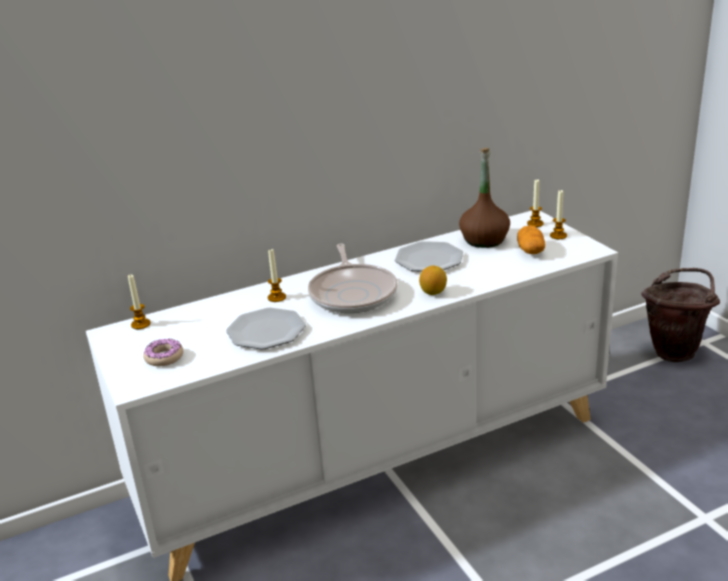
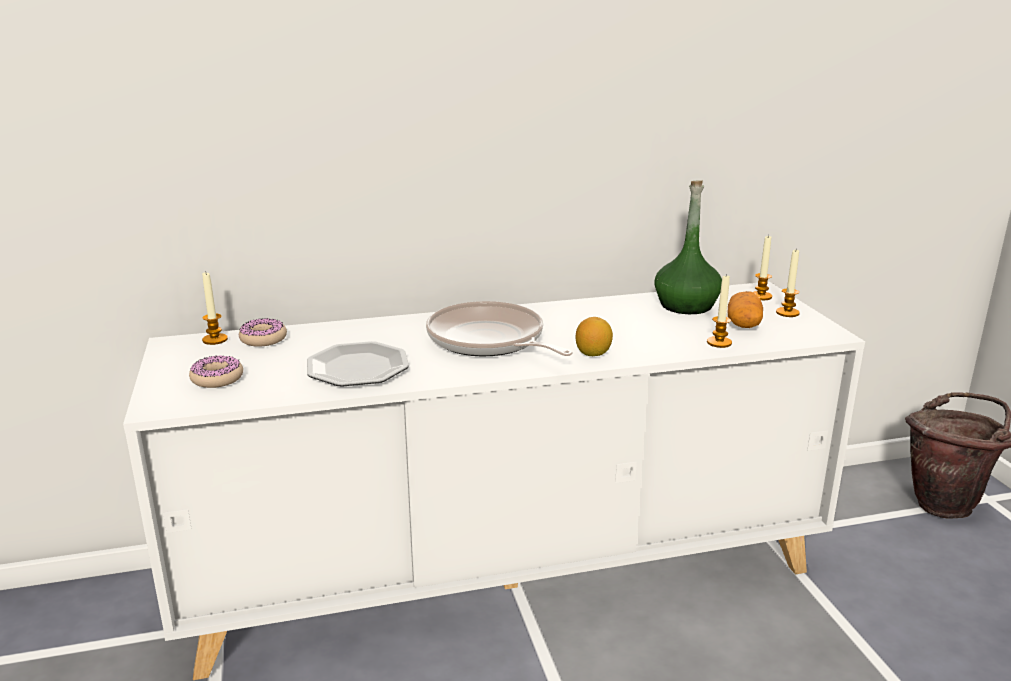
camera: 10 degrees right, 5 degrees down
(179, 318) = (263, 339): none -> donut
(276, 297) = (392, 333): candle -> candle (719, 342)
(353, 293) = (489, 341): frying pan -> frying pan turned 135 degrees clockwise
(428, 259) = (604, 317): plate -> none
(484, 240) = (685, 306): brown bottle -> green bottle

